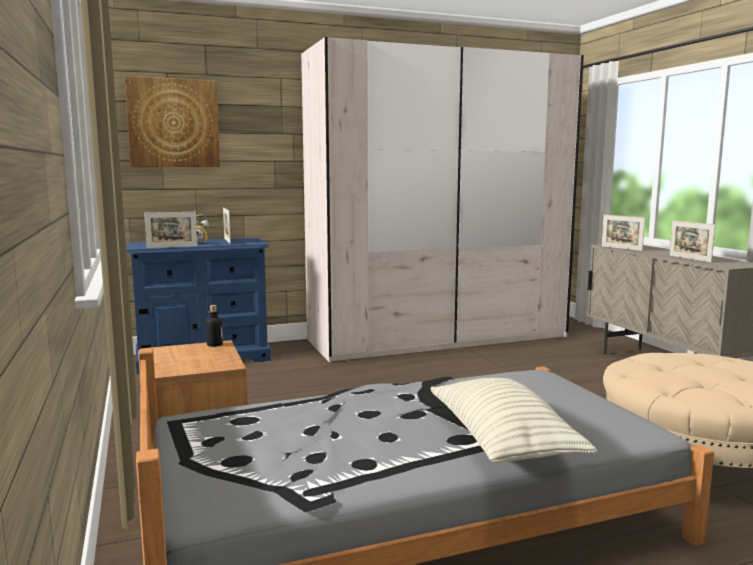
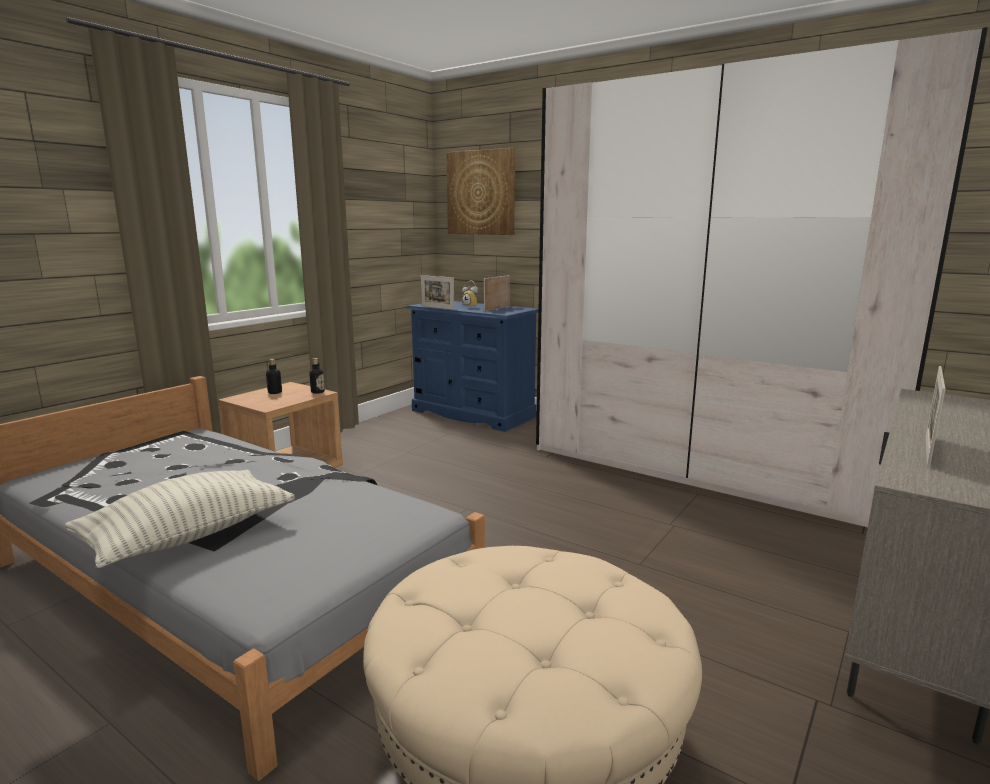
camera: 55 degrees right, 5 degrees up
(175, 357) = (275, 392): none -> bottle
(621, 248) = (916, 404): picture frame -> none

